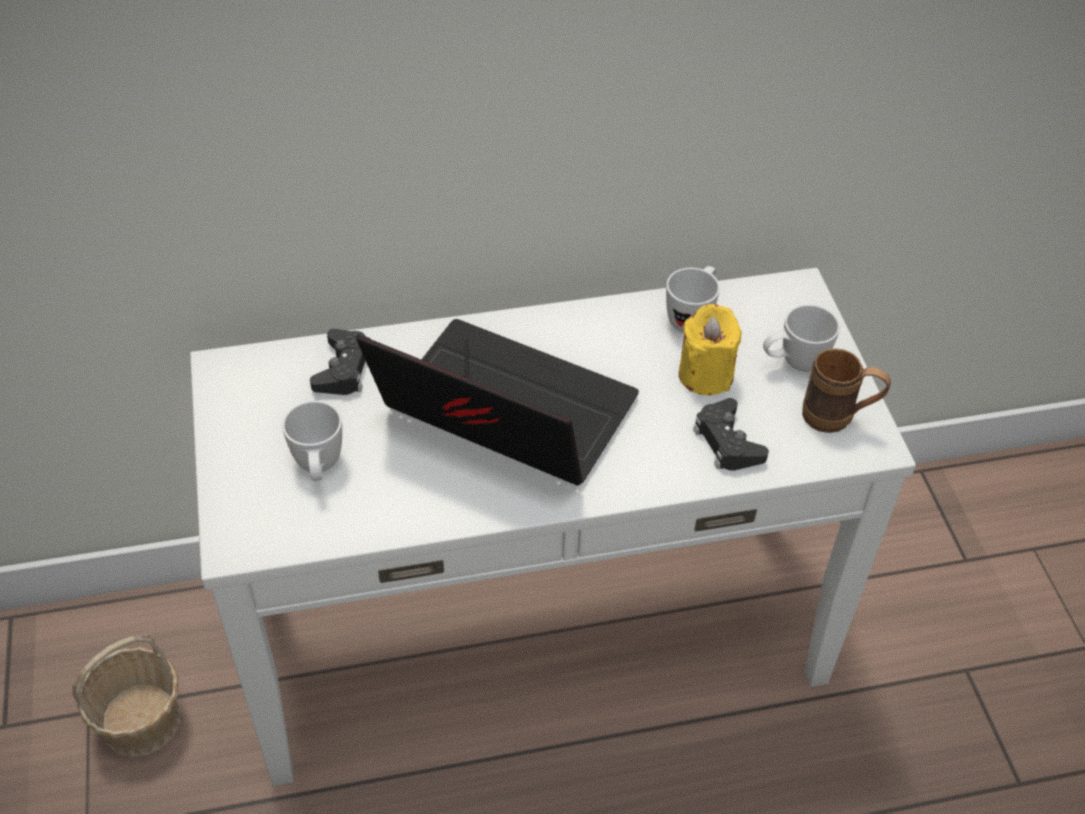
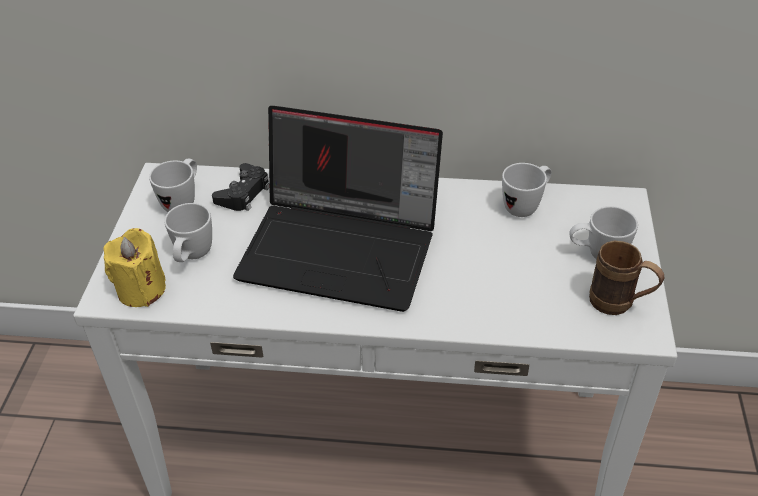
camera: 20 degrees right, 5 degrees down
(142, 720) = (86, 433): basket -> none
(270, 396) = (183, 201): none -> white mug
(500, 416) = (343, 247): laptop -> laptop turned 150 degrees clockwise
(705, 375) = (519, 250): yellow candle -> yellow candle (141, 290)
(727, 442) = (516, 303): black game controller -> none

